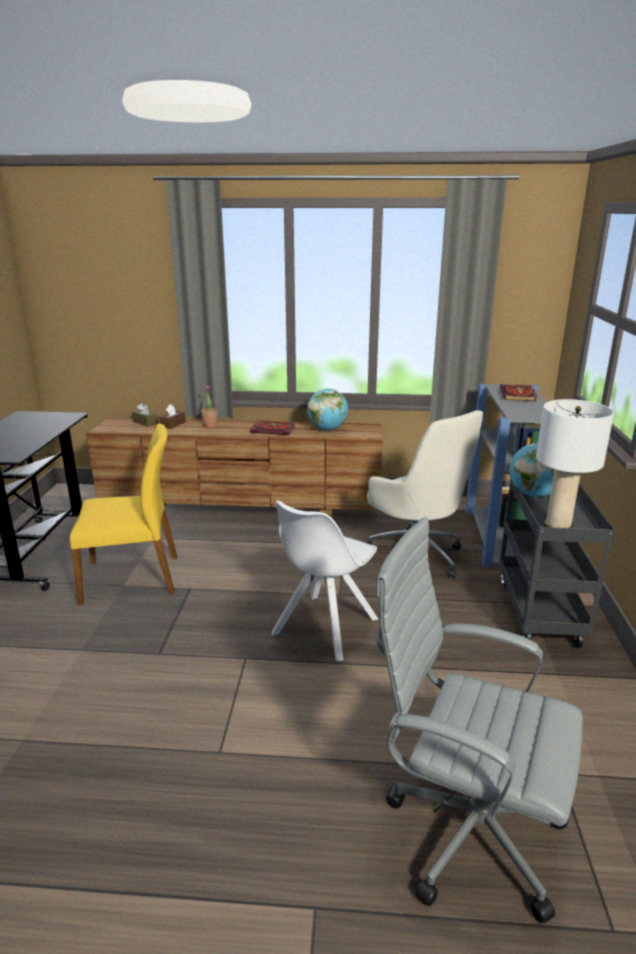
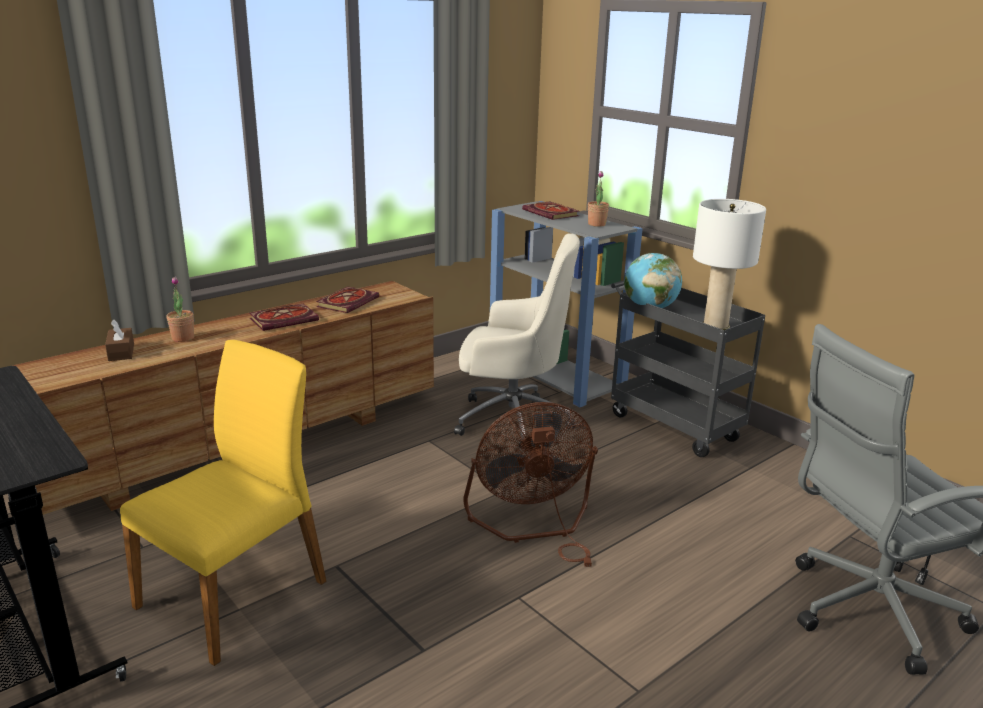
camera: 45 degrees left, 0 degrees up
(145, 422) = (67, 362): brown tissue box -> none
(323, 627) = (539, 527): white chair -> brown fan
(327, 429) = (347, 302): globe -> book
(535, 410) = (596, 224): none -> potted plant

